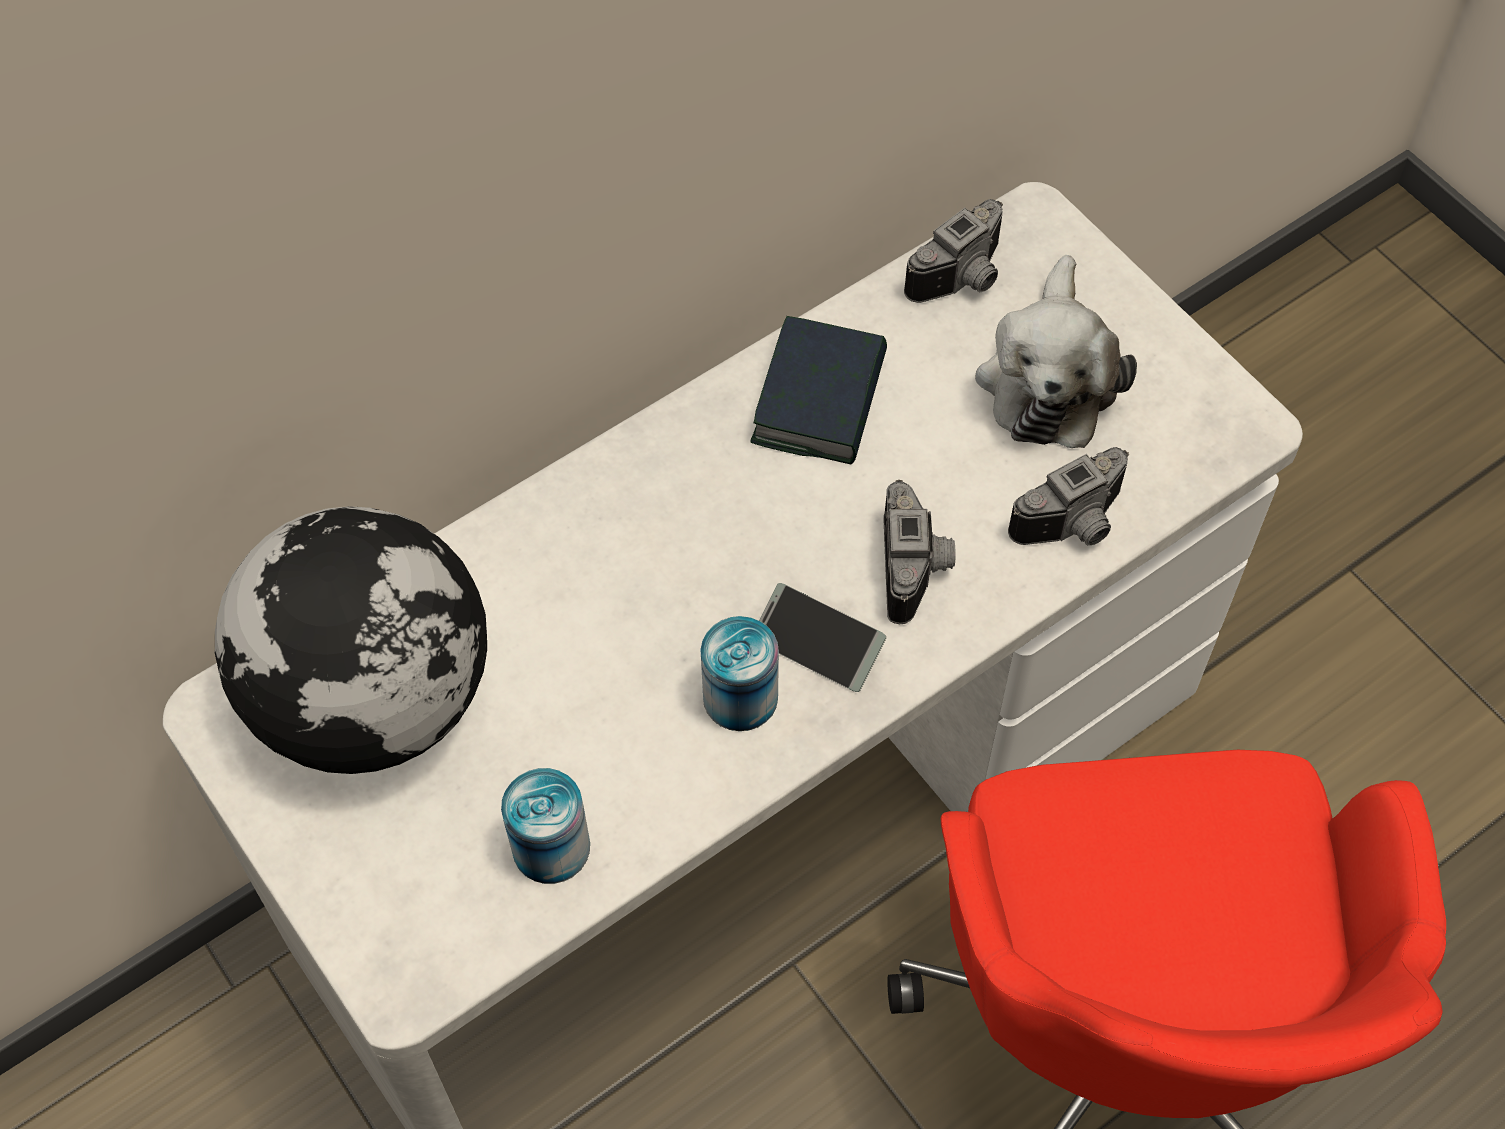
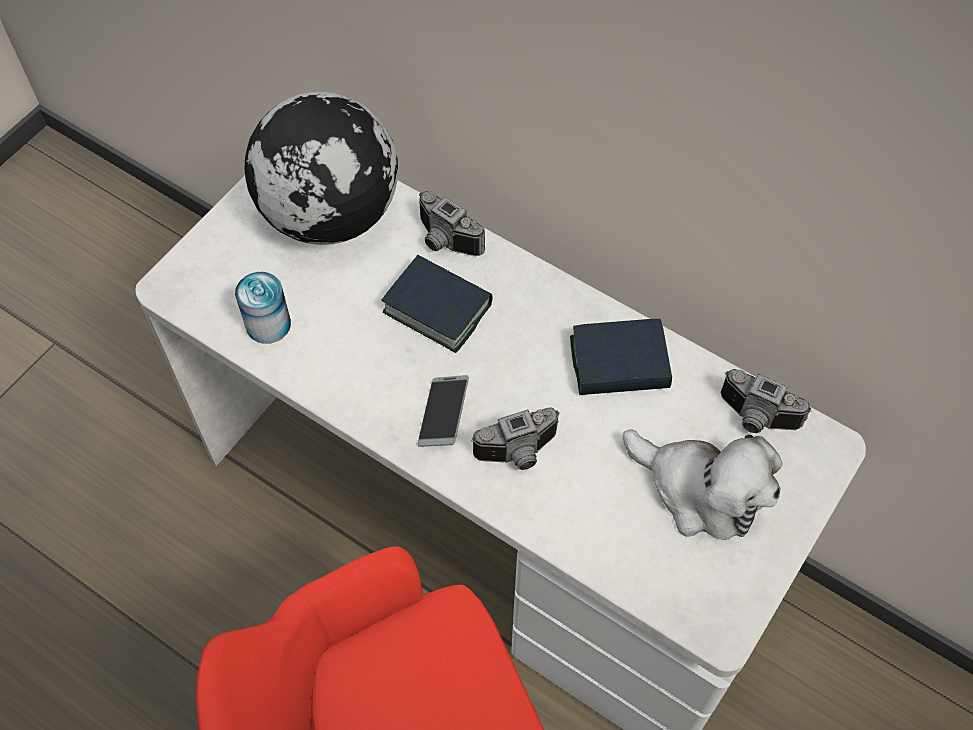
camera: 70 degrees right, 0 degrees up
(626, 597) = (437, 308): none -> book
(740, 697) = (393, 385): can -> none
(1048, 377) = (700, 491): plush toy -> plush toy turned 135 degrees counterclockwise
(1076, 526) = (589, 538): camera -> camera (444, 242)

